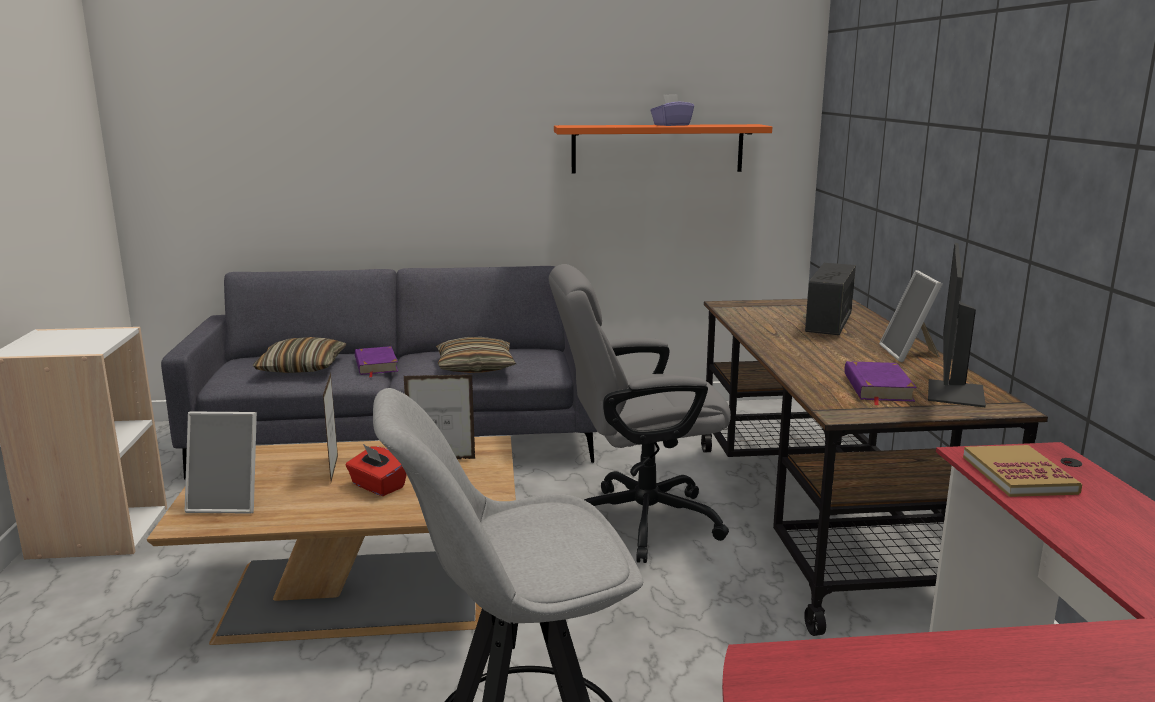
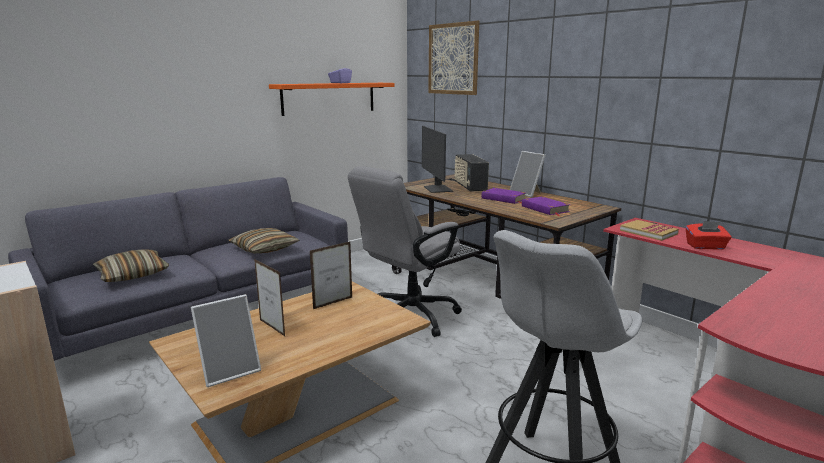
camera: 35 degrees left, 0 degrees up
(375, 365) = (190, 261): purple book -> purple book (503, 199)
(377, 486) = (319, 329): red tissue box -> red tissue box (705, 247)
(870, 85) = (453, 58): none -> picture
(953, 393) = (575, 206): monitor -> monitor (437, 189)

